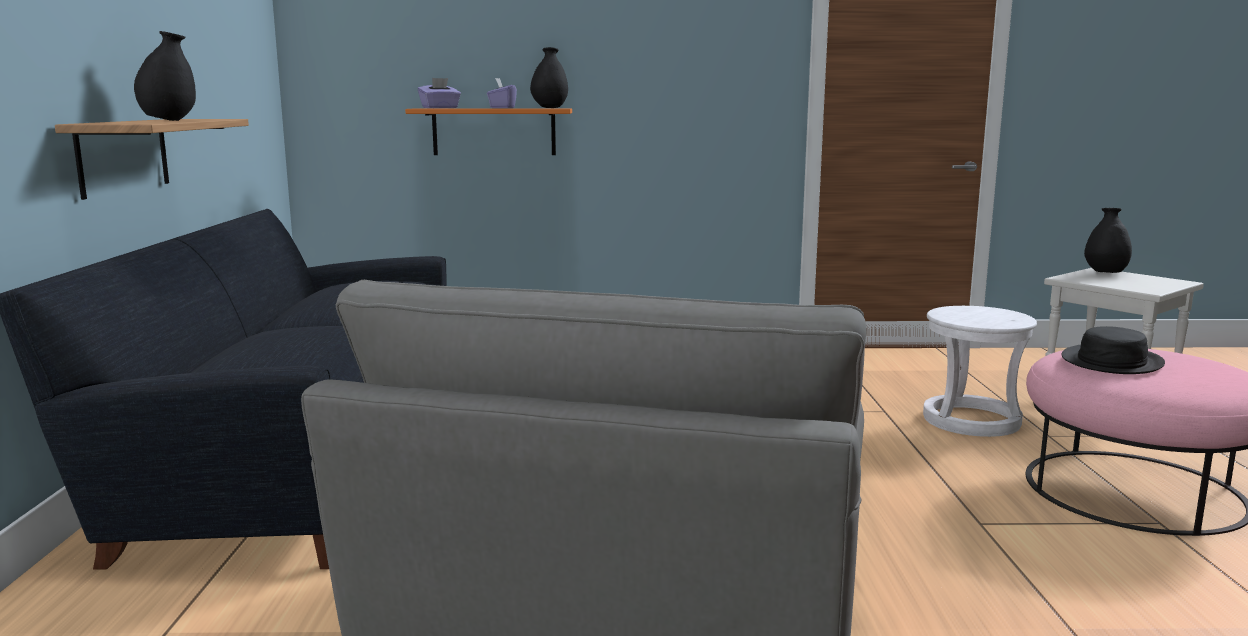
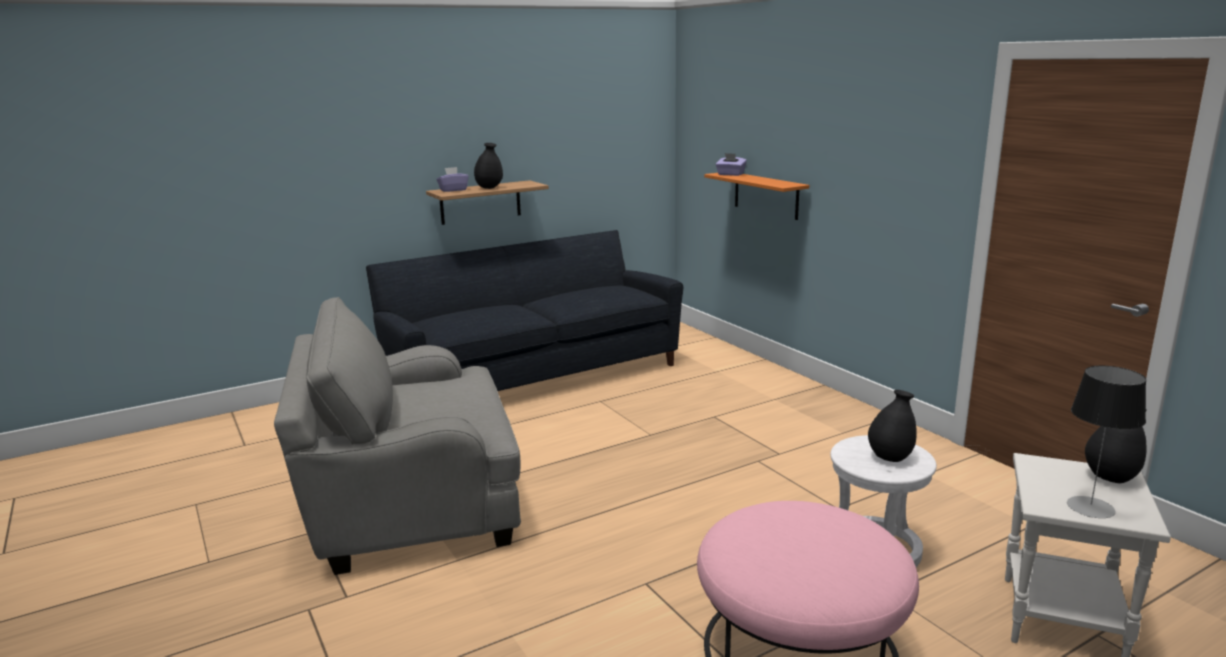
camera: 60 degrees right, 5 degrees up
(502, 108) = (760, 179): purple tissue box -> purple tissue box (453, 190)
(550, 108) = (787, 183): black vase -> black vase (890, 458)
(1111, 361) = (790, 524): black hat -> none
(1155, 284) = (1090, 507): none -> table lamp

